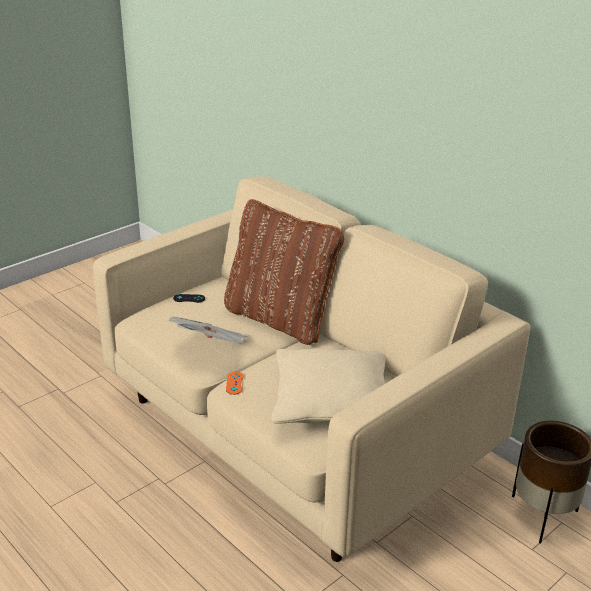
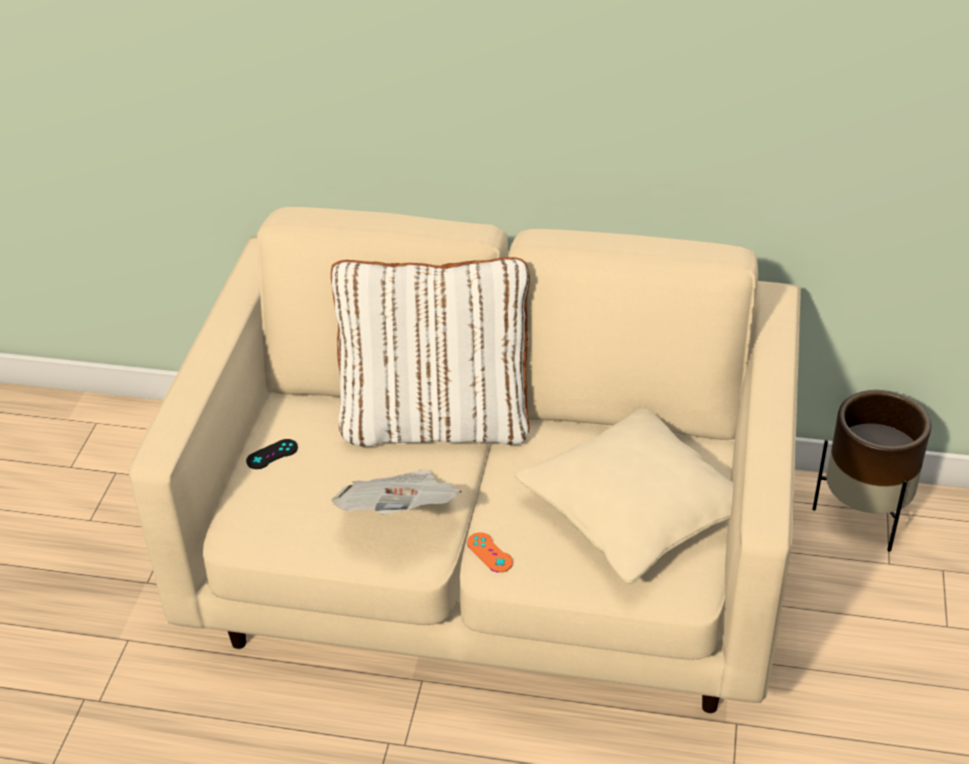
camera: 35 degrees left, 10 degrees up
(280, 319) = (436, 421): brown pillow -> white pillow

